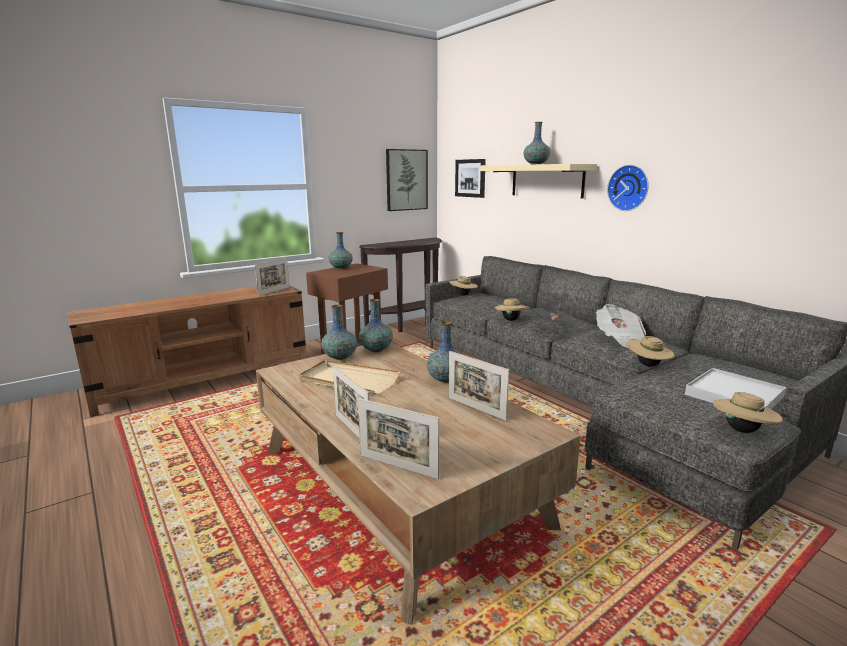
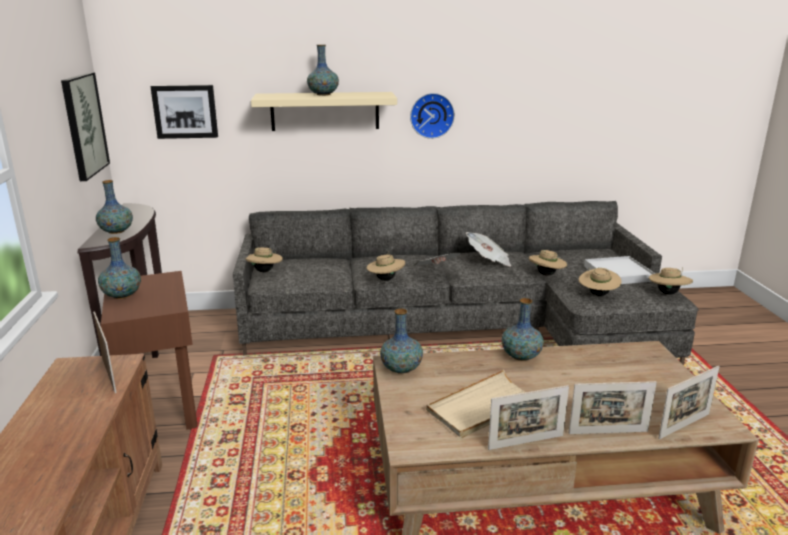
camera: 60 degrees left, 5 degrees up
(340, 357) = (404, 396): vase -> vase (116, 231)
(476, 408) = (593, 362): picture frame -> picture frame (526, 442)
(648, 393) = (597, 294): none -> beige hat

